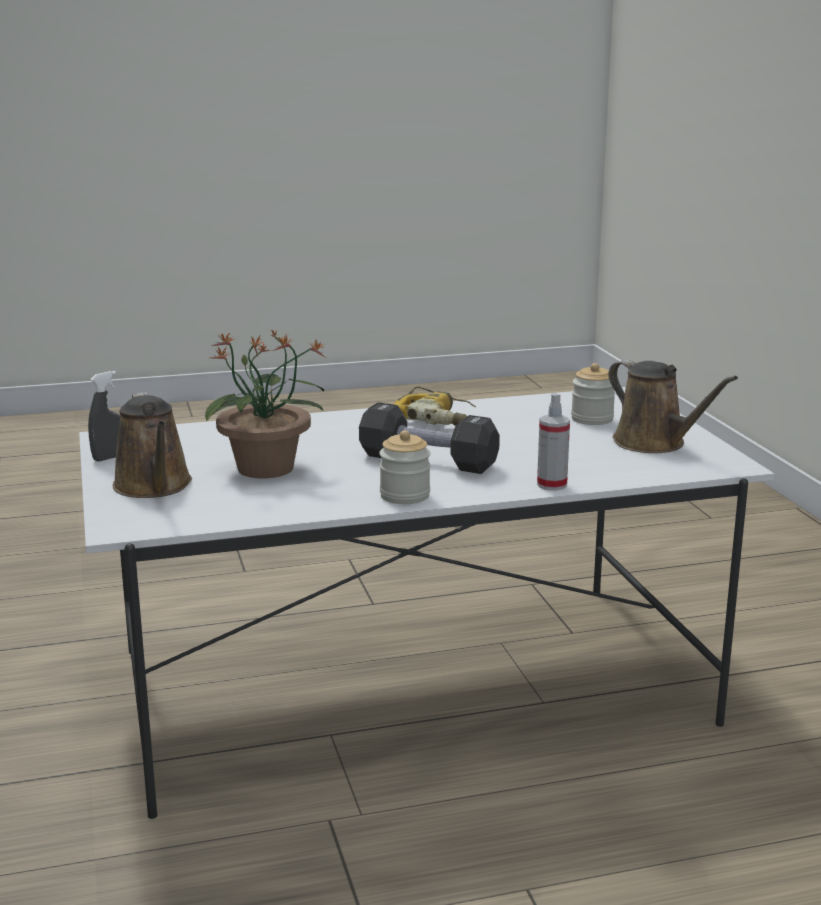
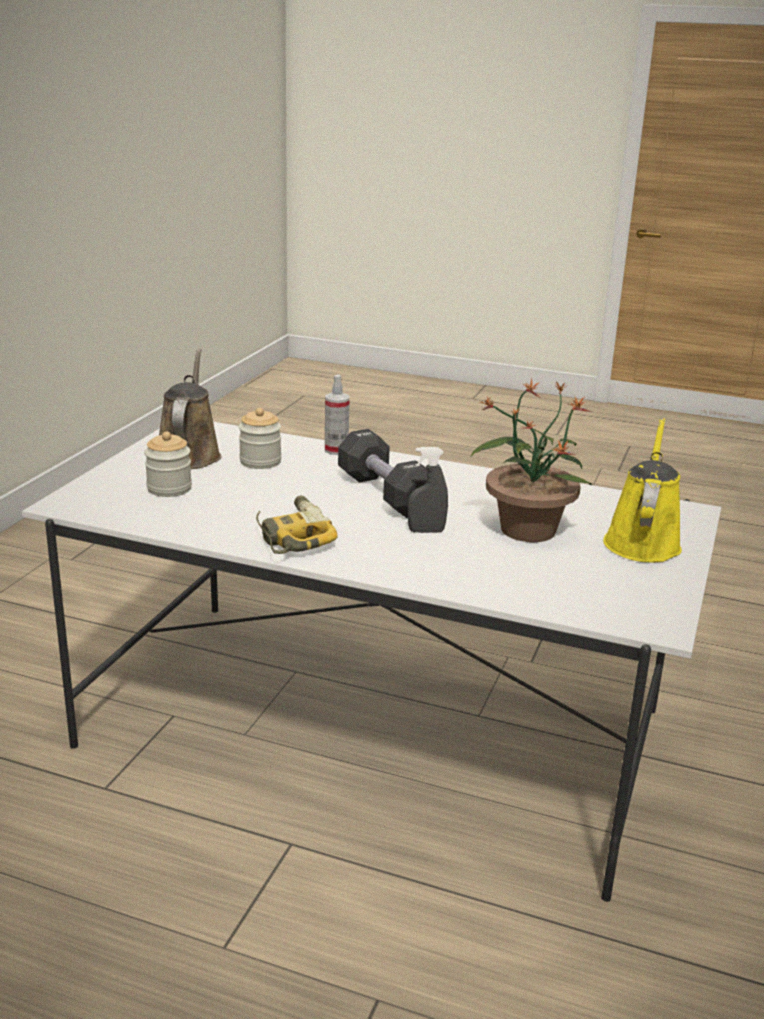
camera: 145 degrees left, 5 degrees up
(109, 457) = (670, 592): grey spray bottle -> grey spray bottle (426, 531)
(154, 487) = (642, 541): brown watering can -> yellow watering can
(405, 495) = (450, 473): jar -> jar (260, 462)

